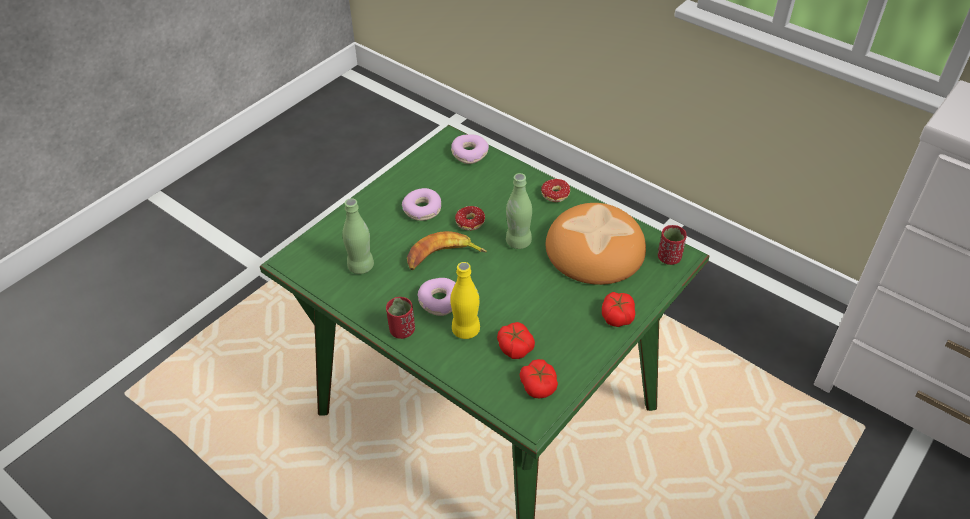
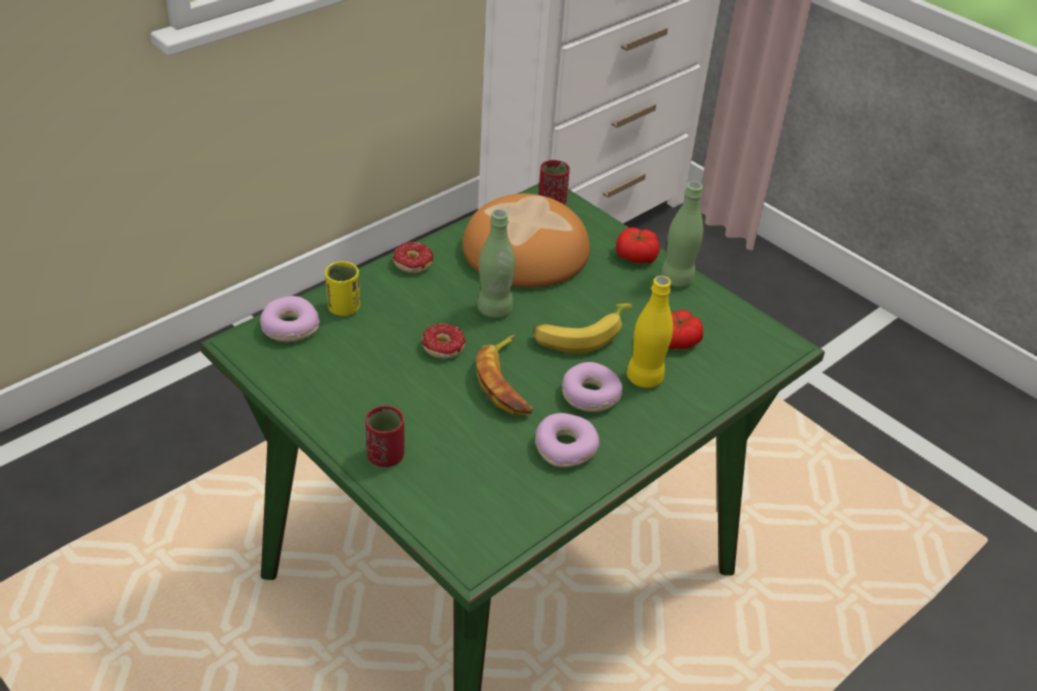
camera: 85 degrees left, 5 degrees down
(361, 266) = (505, 470): green bottle -> green bottle (676, 279)
(402, 330) = (638, 438): red cup -> red cup (385, 456)
(422, 210) = (400, 391): donut -> donut (565, 447)
(496, 172) = (344, 308): none -> yellow cup
(505, 290) = (580, 334): none -> banana
(538, 385) = (735, 331): tomato -> none

